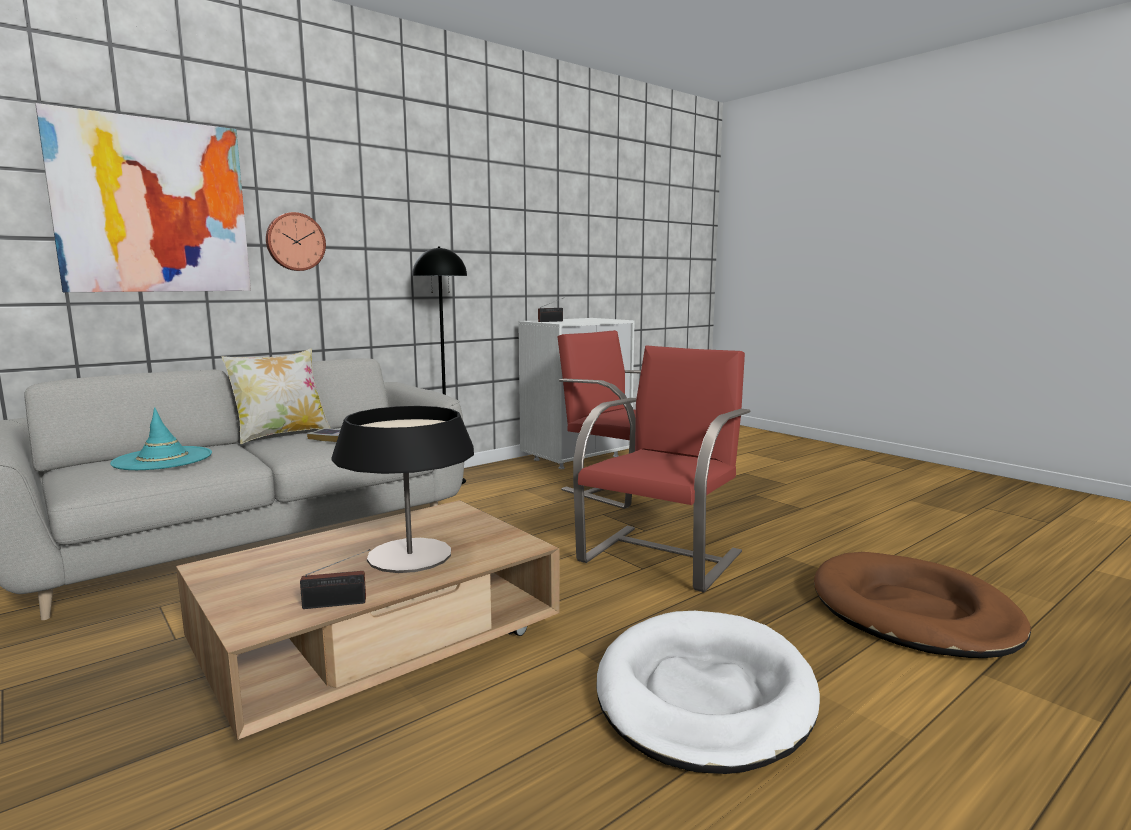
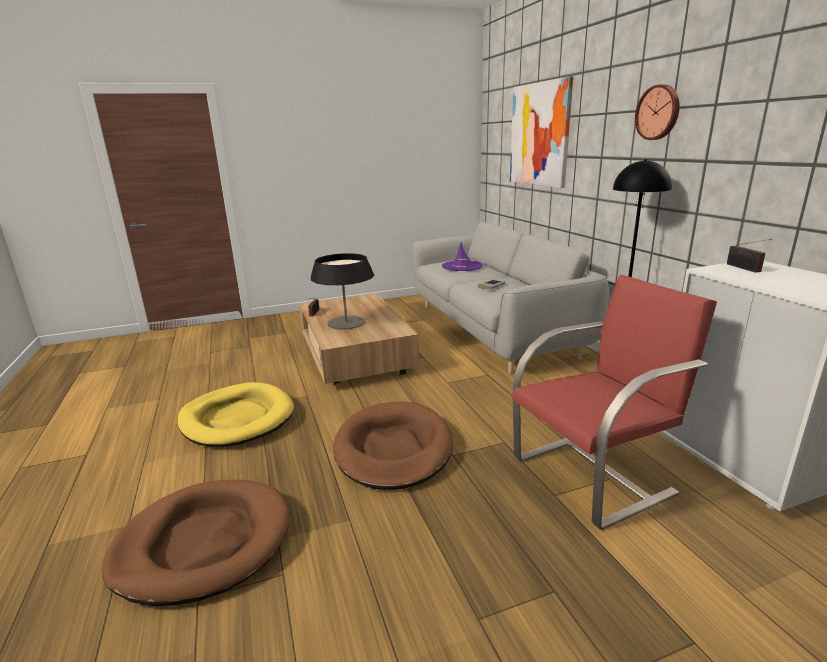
camera: 110 degrees right, 10 degrees up
(163, 459) = (462, 266): turquoise hat -> purple hat
(281, 434) = (516, 279): pillow -> none
(295, 242) = (589, 154): wall clock -> wall clock (658, 112)
(661, 556) = (393, 449): red armchair -> brown dog bed
(704, 695) = (237, 418): white dog bed -> yellow dog bed

